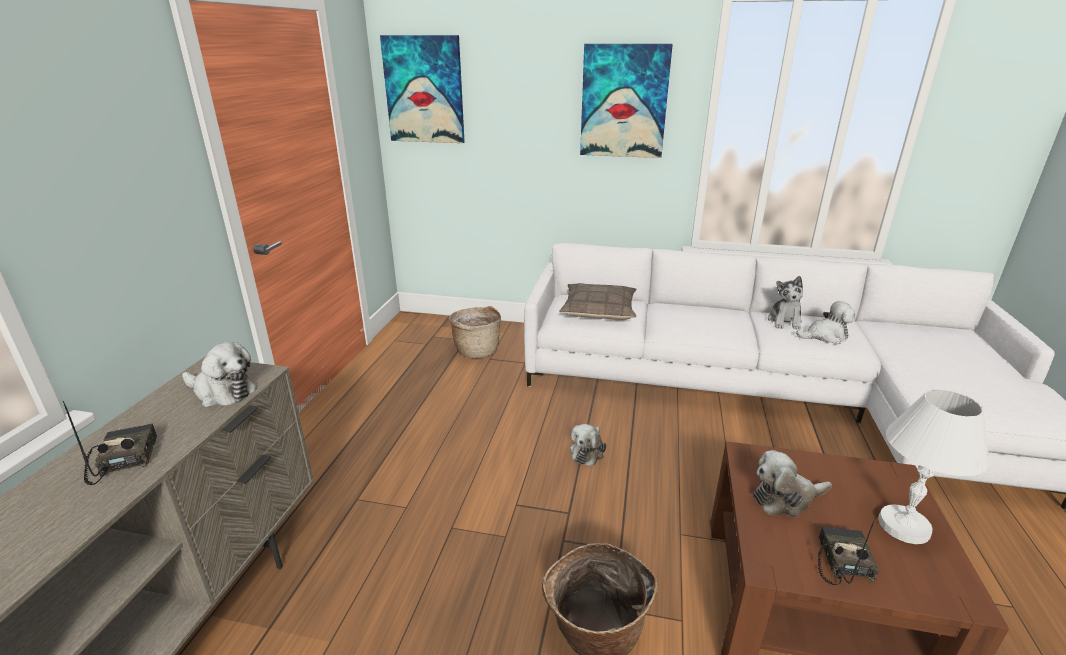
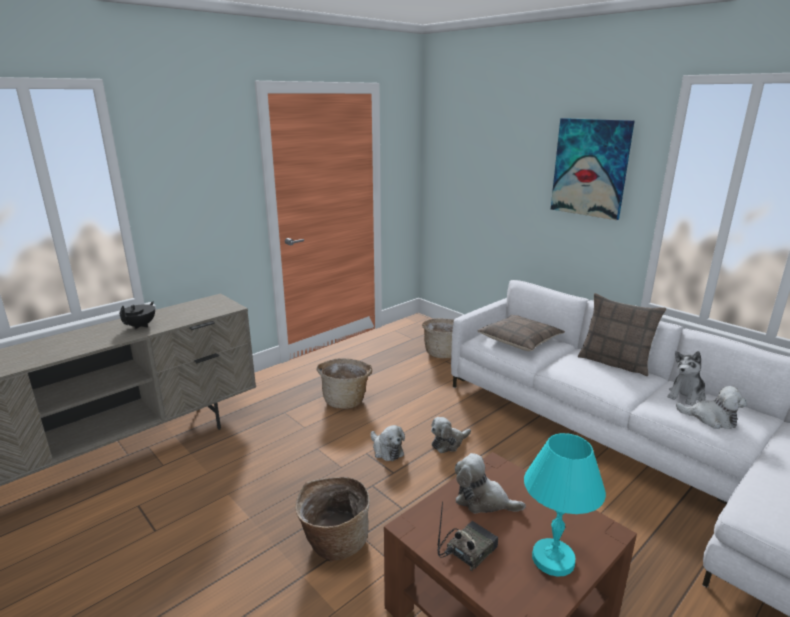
camera: 35 degrees right, 5 degrees down
(123, 459) = (141, 326): radio -> black teapot
(222, 392) = (206, 311): plush toy -> plush toy (386, 450)
(423, 448) = (346, 400): none -> basket
(424, 90) = (450, 148): picture -> none
(701, 308) = (615, 362): none -> pillow
(904, 526) = (553, 559): white table lamp -> turquoise table lamp

